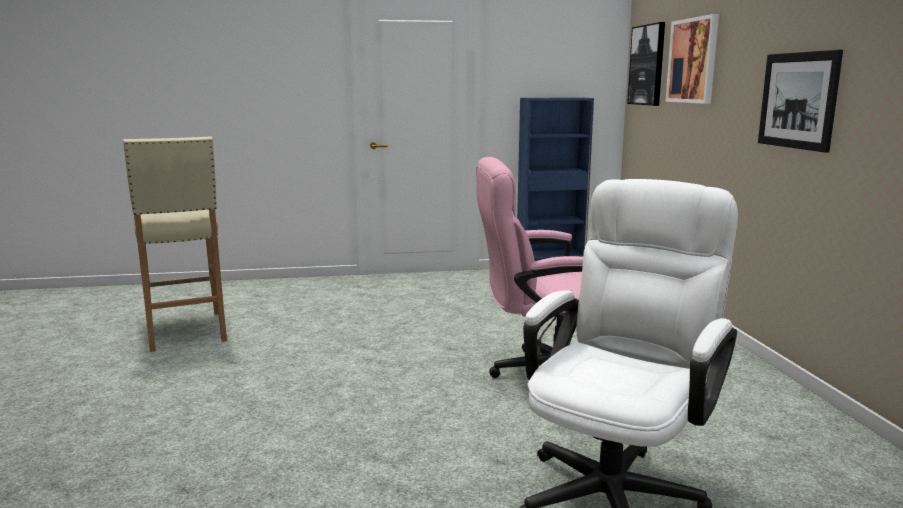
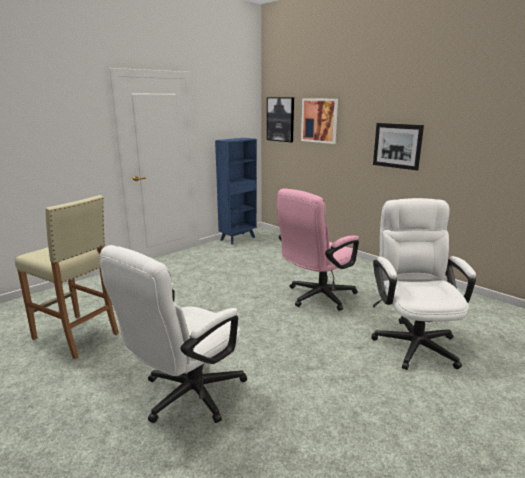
camera: 35 degrees left, 5 degrees up
(181, 427) = (185, 397): none -> white office chair

